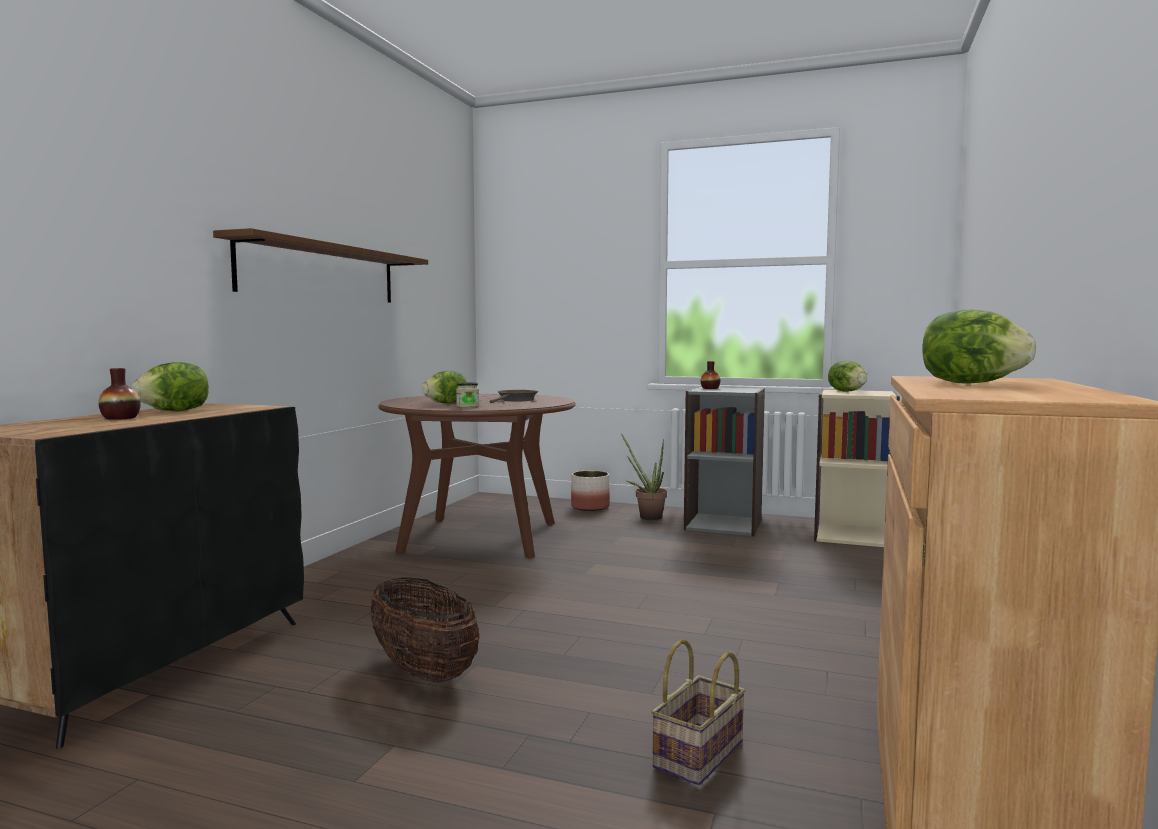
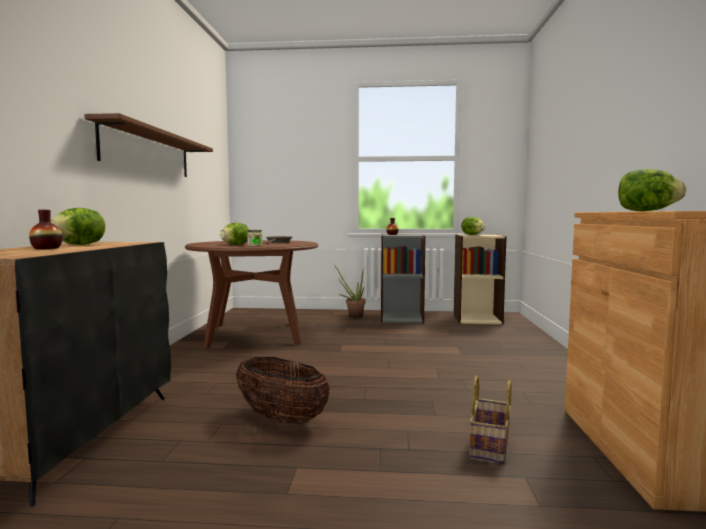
camera: 15 degrees left, 0 degrees up
(590, 507) = (313, 312): planter -> none

